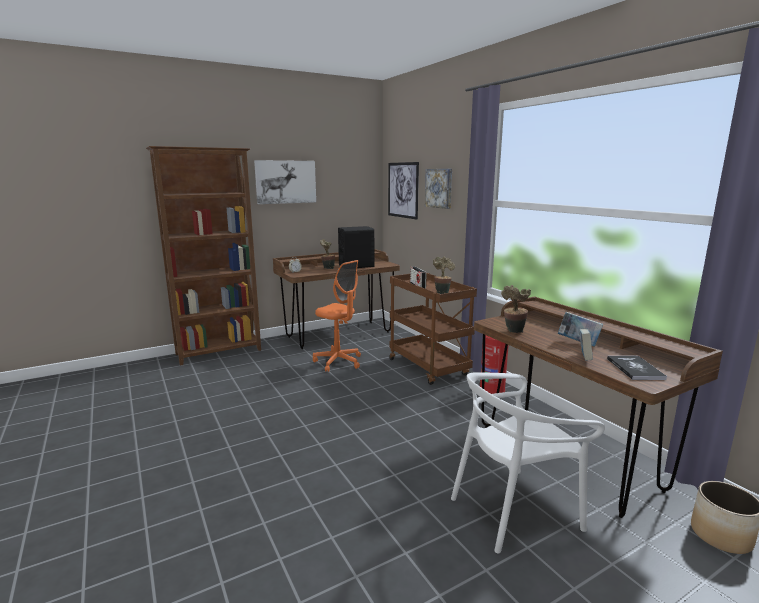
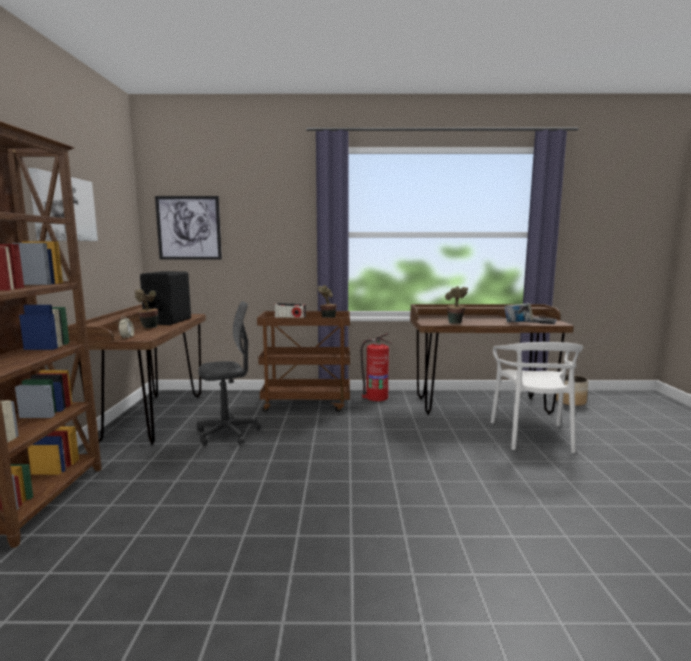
camera: 60 degrees left, 5 degrees down
(338, 362) = (227, 434): orange office chair -> grey office chair
(439, 188) = (259, 223): picture -> none
(578, 343) = (489, 320): book -> none

